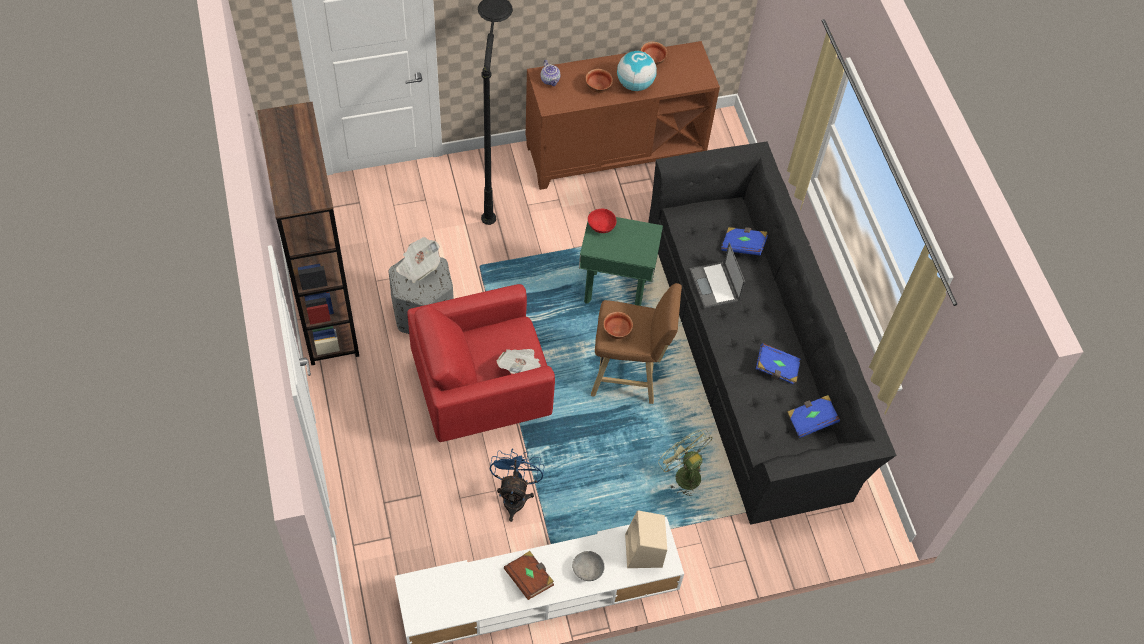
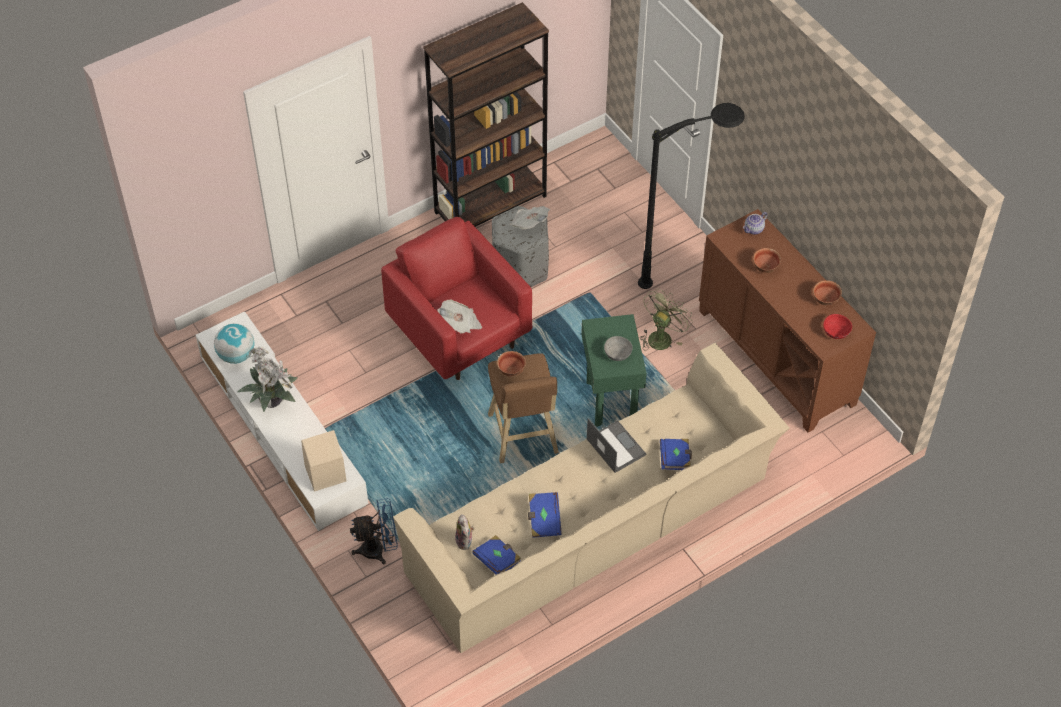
camera: 75 degrees right, 5 degrees down
(515, 496) = (365, 387): blue fan -> blue fan (378, 549)
(529, 578) = (271, 400): brown book -> potted plant
(588, 570) = (293, 438): grey bowl -> grey bowl (617, 354)
(601, 226) = (621, 327): red bowl -> red bowl (835, 332)
(635, 84) = (786, 293): globe -> globe (236, 355)
(683, 474) = (436, 506): green fan -> green fan (662, 336)
(715, 286) = (615, 446): laptop -> laptop turned 90 degrees clockwise
(751, 353) = (591, 530): black sofa -> beige sofa
(782, 441) = (465, 541): none -> plush toy

